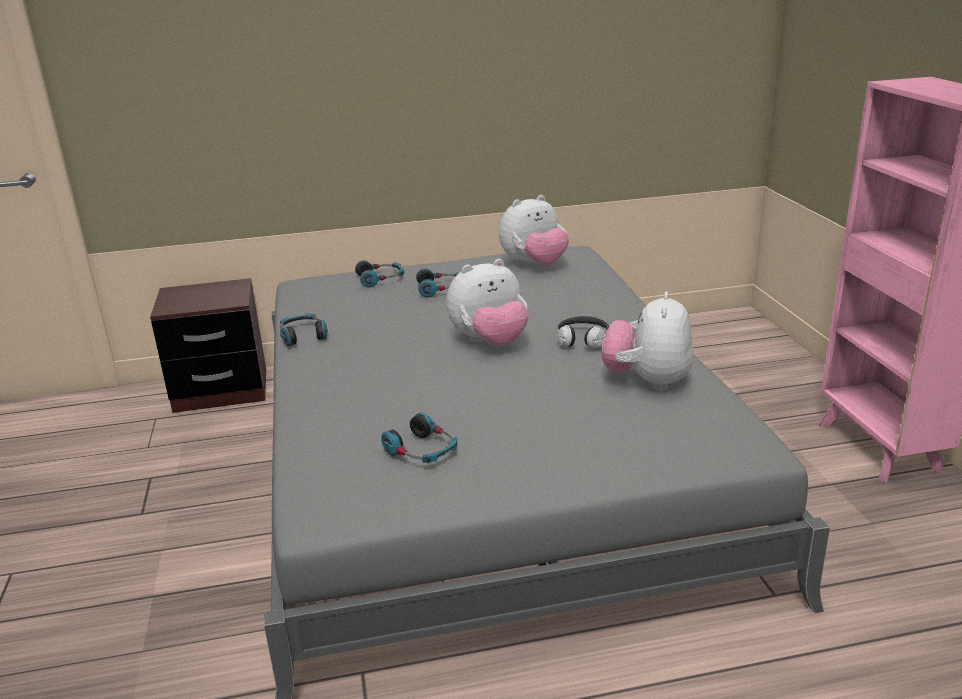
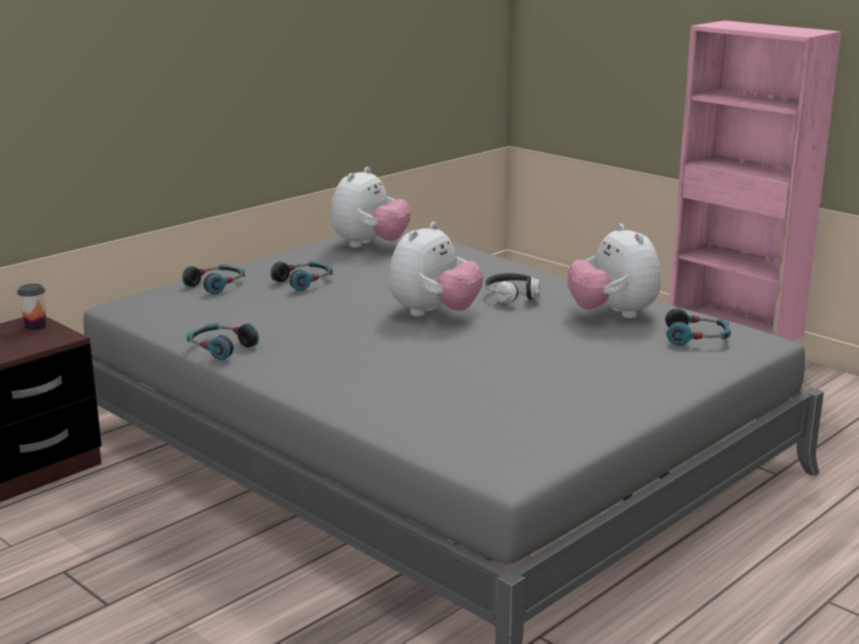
camera: 35 degrees left, 5 degrees down
(232, 289) = (35, 326): none -> cup
(422, 451) = (514, 403): headphones -> headphones (696, 338)

